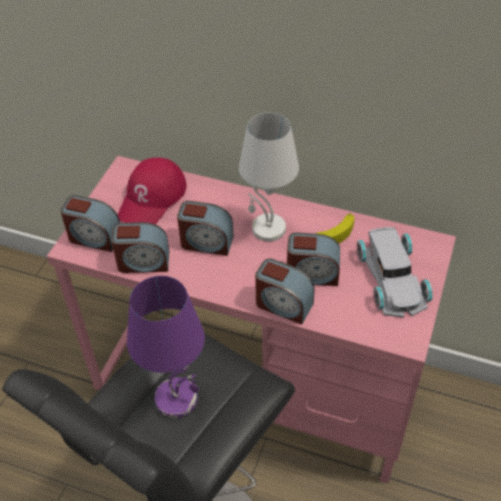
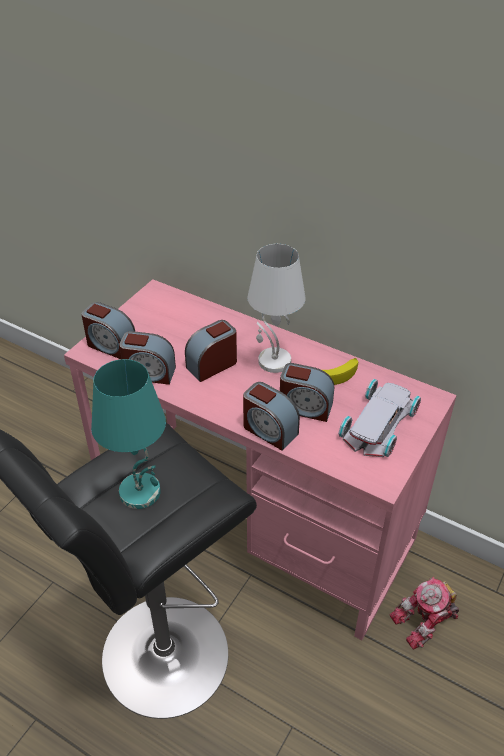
camera: 10 degrees right, 5 degrees down
(152, 198) = (173, 319): red cap -> none
(178, 398) = (141, 492): purple table lamp -> turquoise table lamp
(206, 242) = (212, 365): alarm clock -> alarm clock turned 120 degrees clockwise
(391, 278) = (381, 423): white toy car -> white toy car turned 150 degrees counterclockwise
(444, 453) = (426, 621): none -> toy robot

